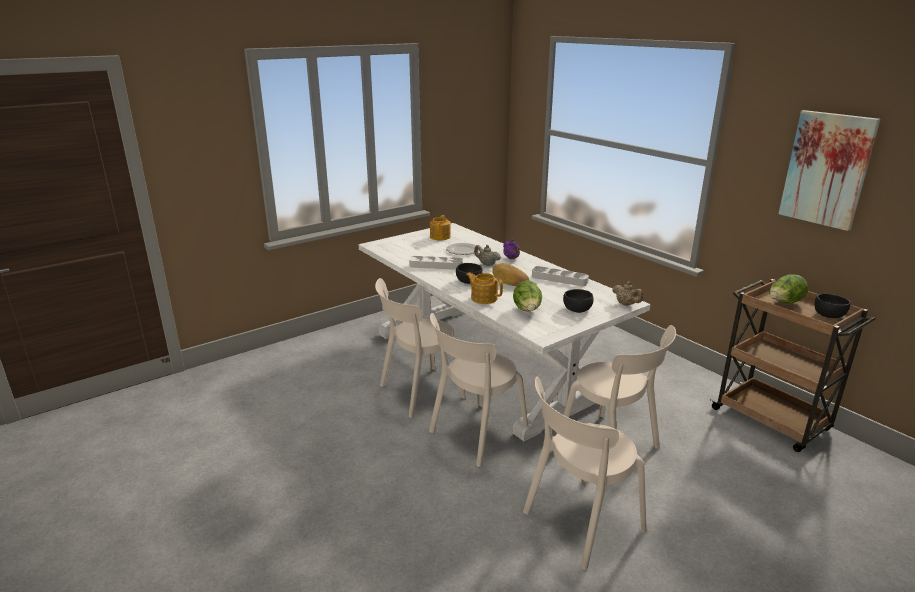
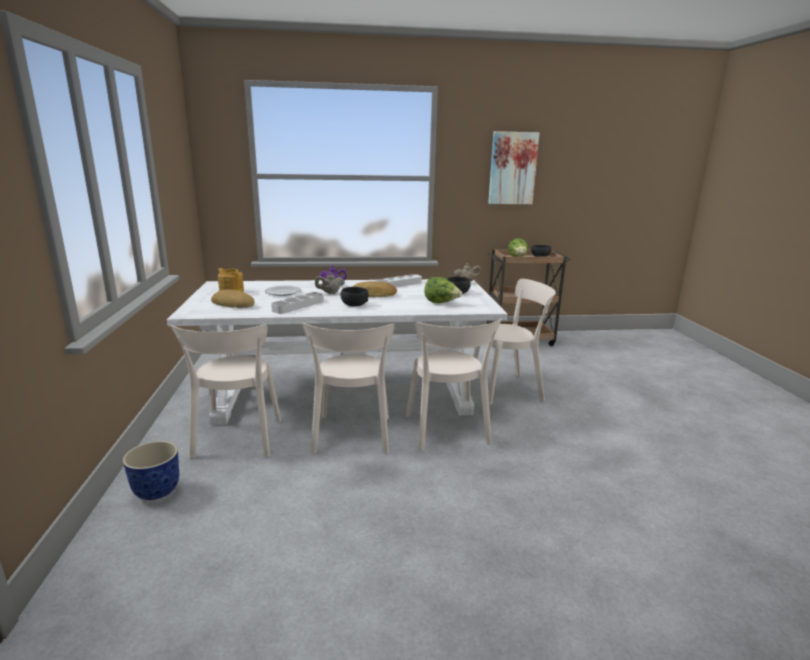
camera: 60 degrees left, 5 degrees down
(296, 353) = (157, 491): none -> planter
(411, 248) = (234, 304): none -> bread
(483, 298) = (397, 308): teapot -> none
(579, 524) = (582, 428): beige chair -> beige chair (237, 440)

